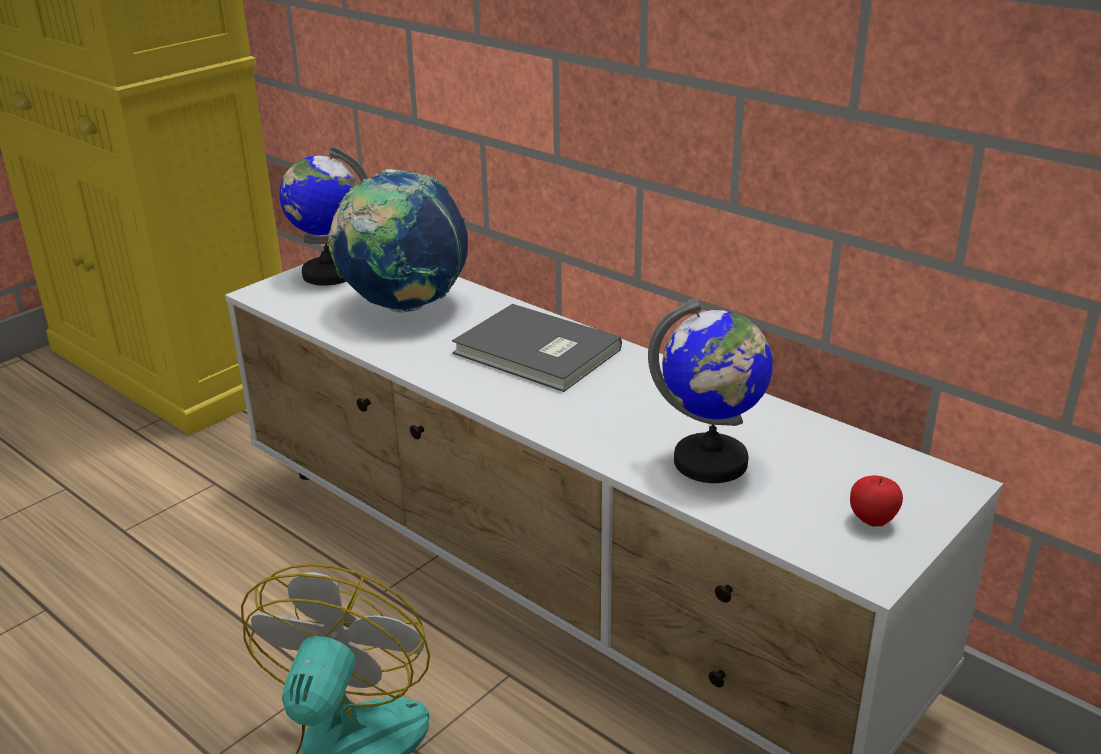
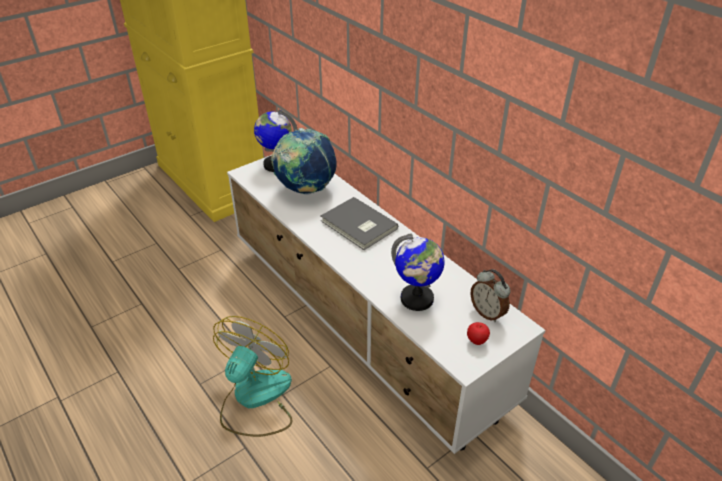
camera: 10 degrees right, 10 degrees up
(870, 468) = (487, 313): none -> alarm clock

